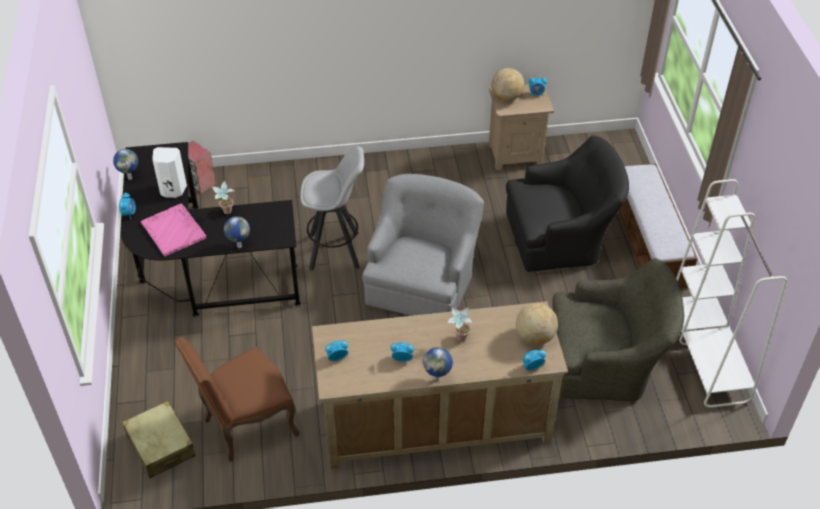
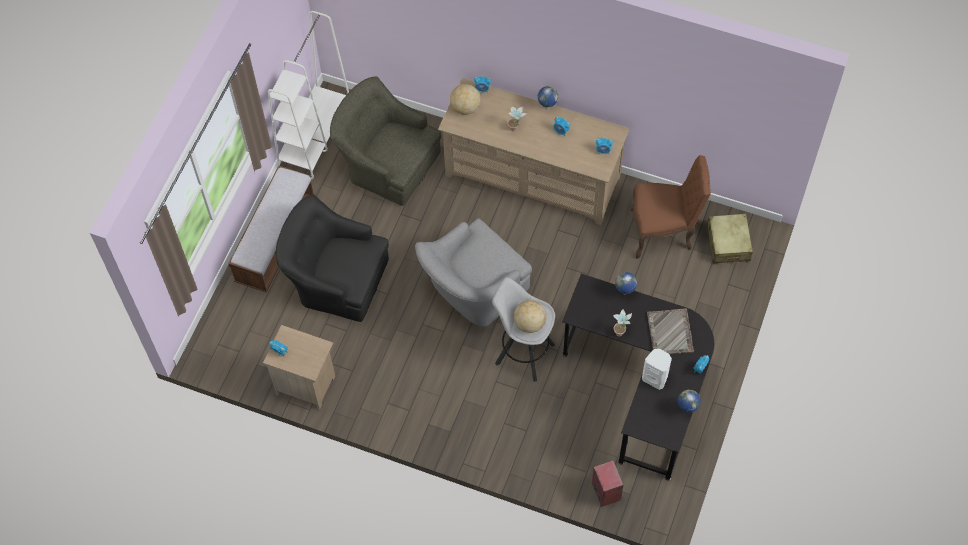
camera: 150 degrees left, 15 degrees up
(173, 230) = (670, 333): pink tray -> grey tray
(506, 97) = (308, 360): globe -> globe (529, 323)

